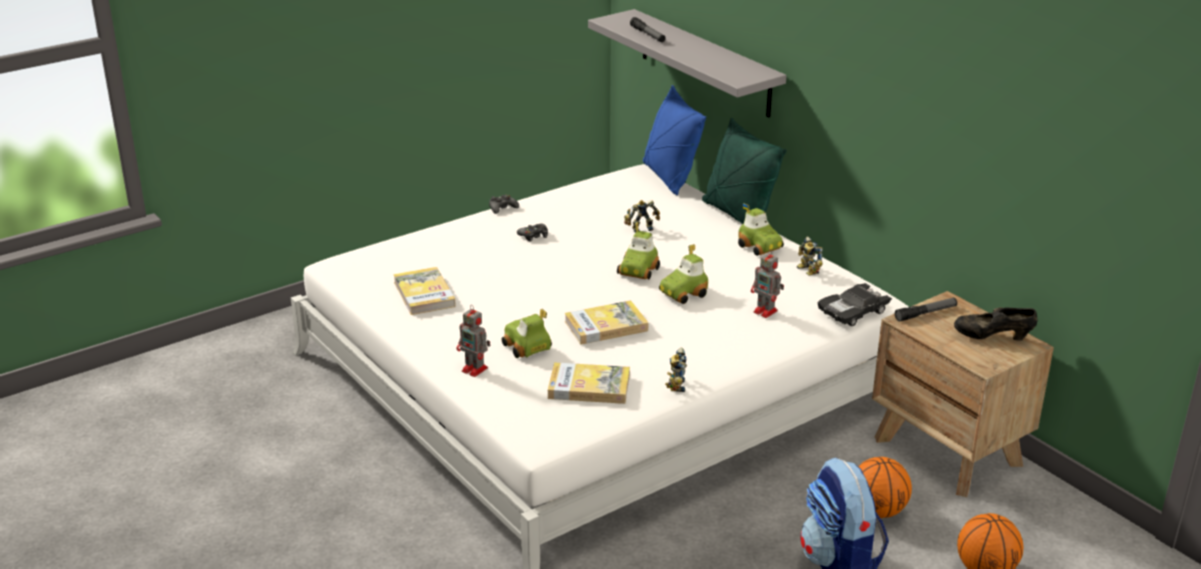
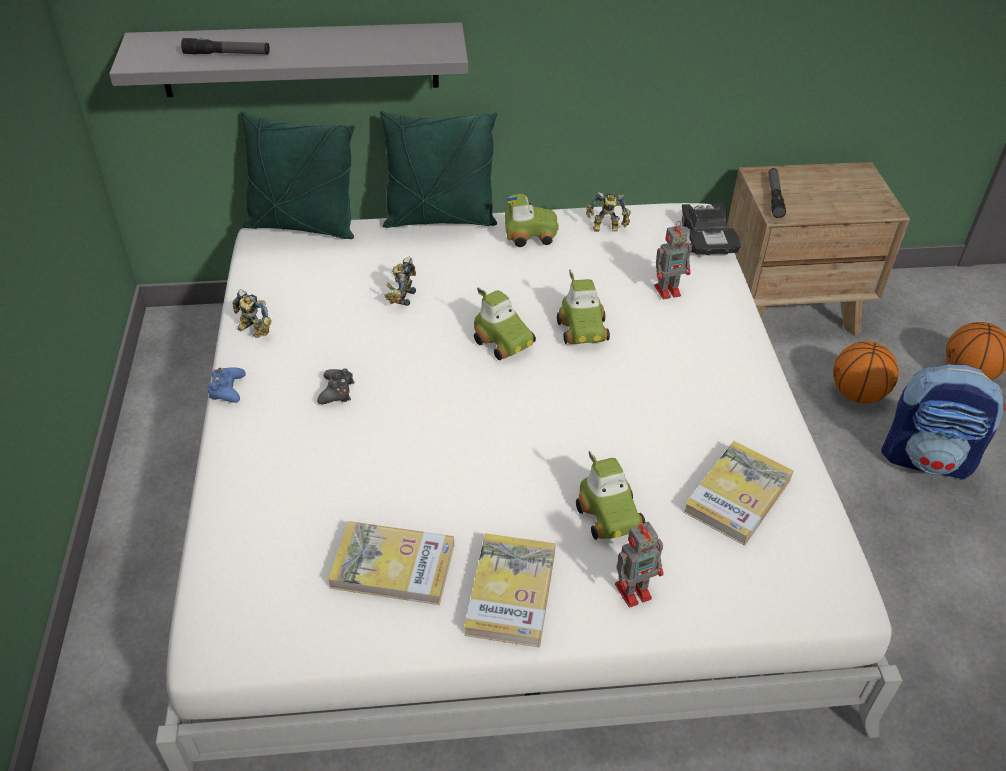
camera: 60 degrees left, 15 degrees up
(502, 208) = (227, 389): black game controller -> blue game controller
(526, 347) = (610, 516): toy car -> toy car turned 105 degrees counterclockwise
(606, 326) = (609, 422): book -> book (511, 592)
(669, 177) = (303, 226): blue pillow -> green pillow
(675, 385) = (771, 422): toy robot -> toy robot (252, 331)
(992, 337) = (839, 183): black shoe -> none

